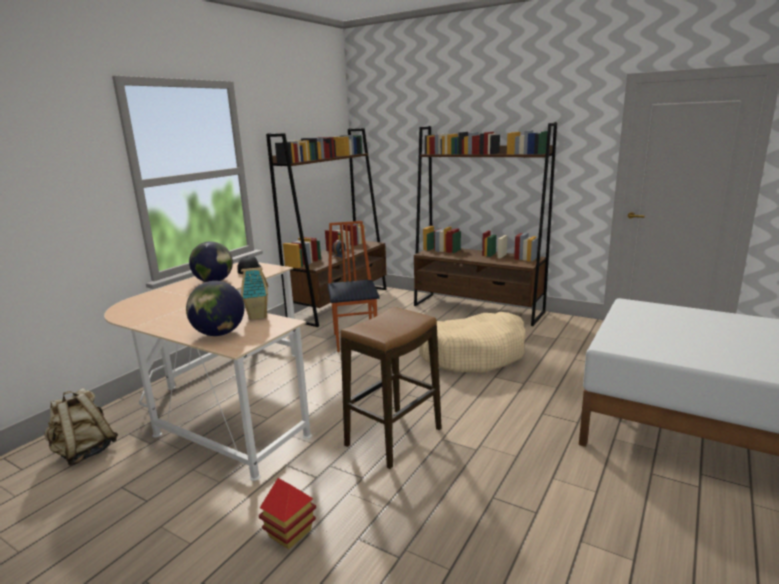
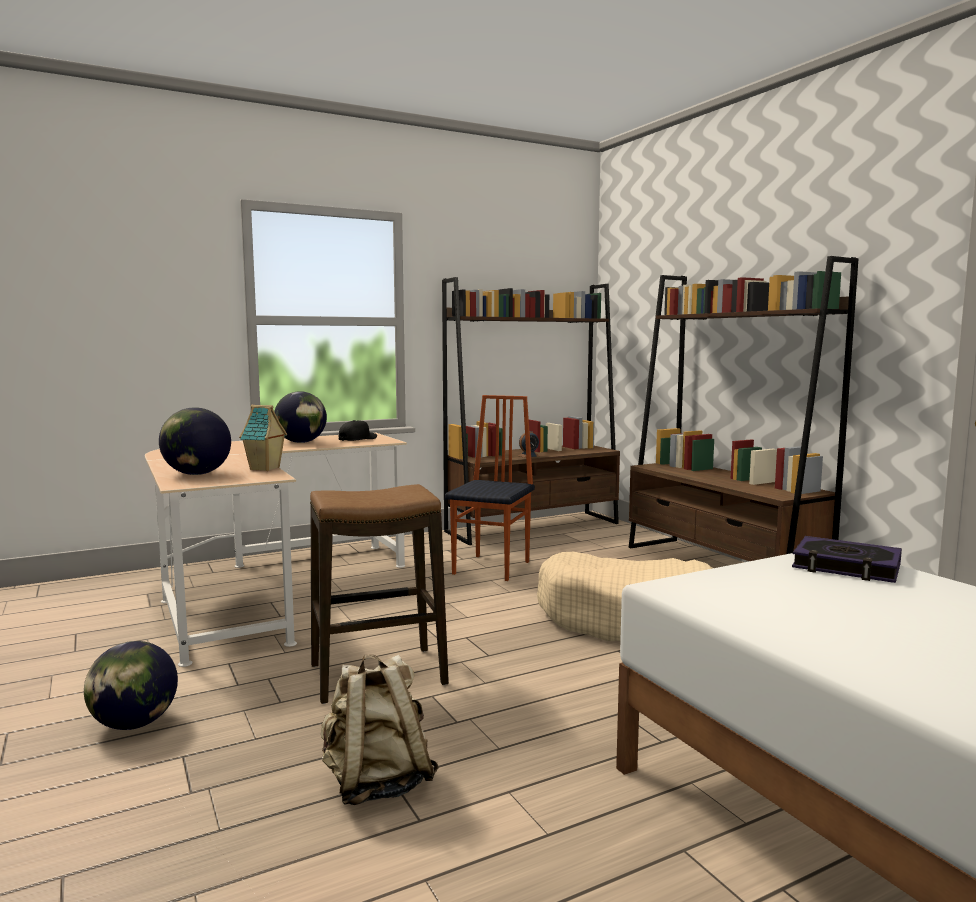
camera: 30 degrees right, 10 degrees down
(85, 452) = (94, 598): beige backpack -> beige backpack (377, 783)
(290, 533) = (134, 724): toy house -> globe
(647, 310) = (846, 567): none -> book

